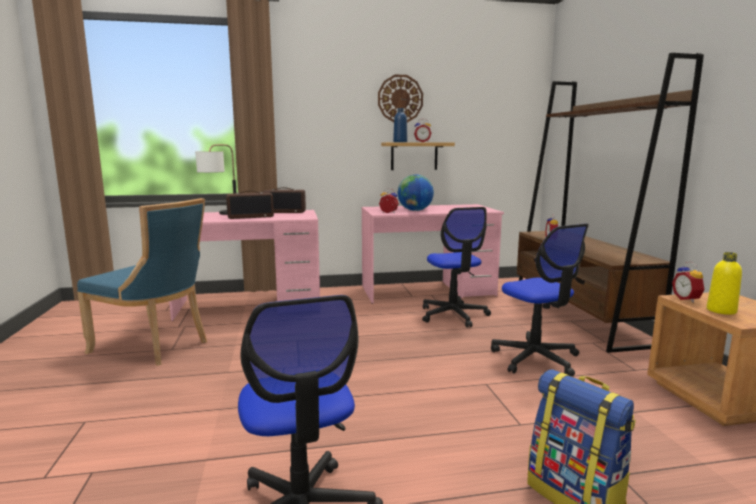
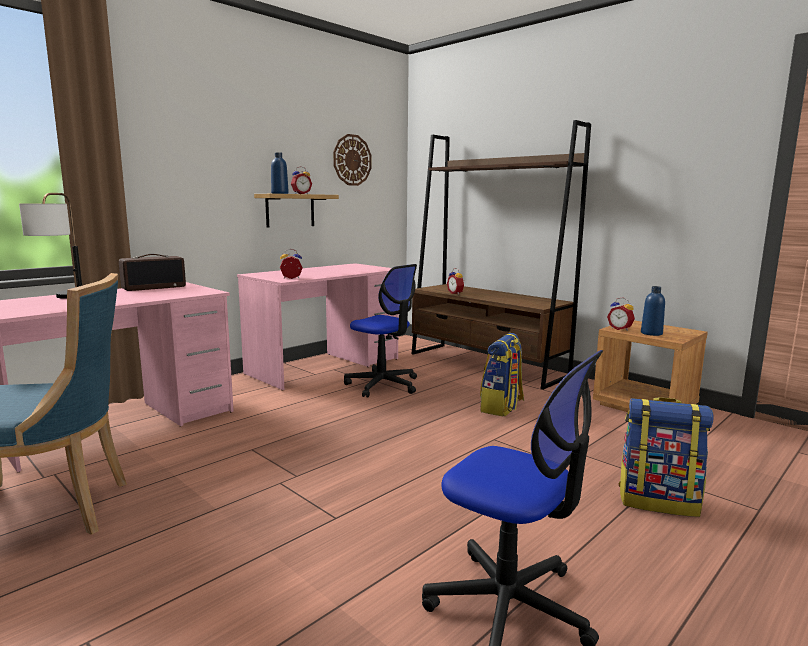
camera: 35 degrees left, 0 degrees up
(251, 216) = (124, 297): radio -> none
(400, 99) = (272, 141): wall clock -> wall clock (352, 160)
(415, 210) = (313, 274): globe -> none
(536, 359) = (502, 407): office chair -> backpack
(721, 310) = (651, 333): yellow bottle -> blue bottle

